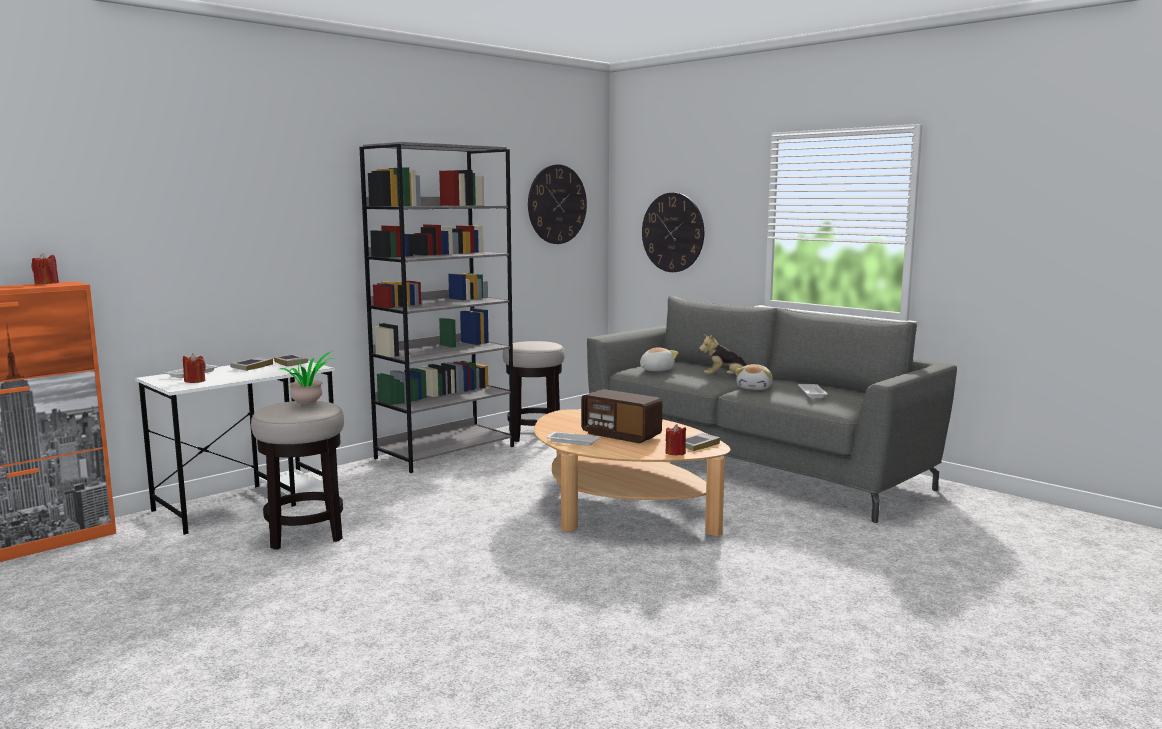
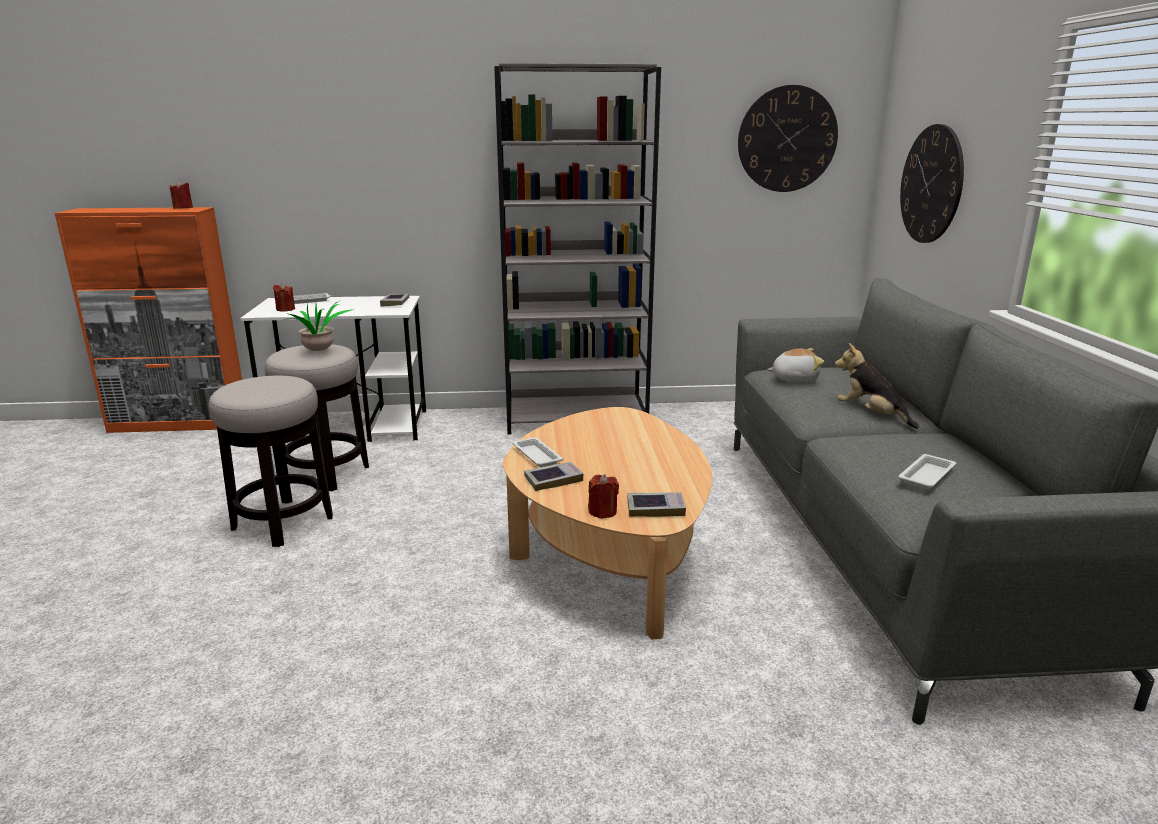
camera: 40 degrees right, 10 degrees up
(252, 367) = (360, 301): book -> book (553, 480)
(534, 434) = (693, 421): stool -> stool (283, 523)
(621, 435) = (603, 463): radio -> none
(755, 388) = (866, 441): plush toy -> none

